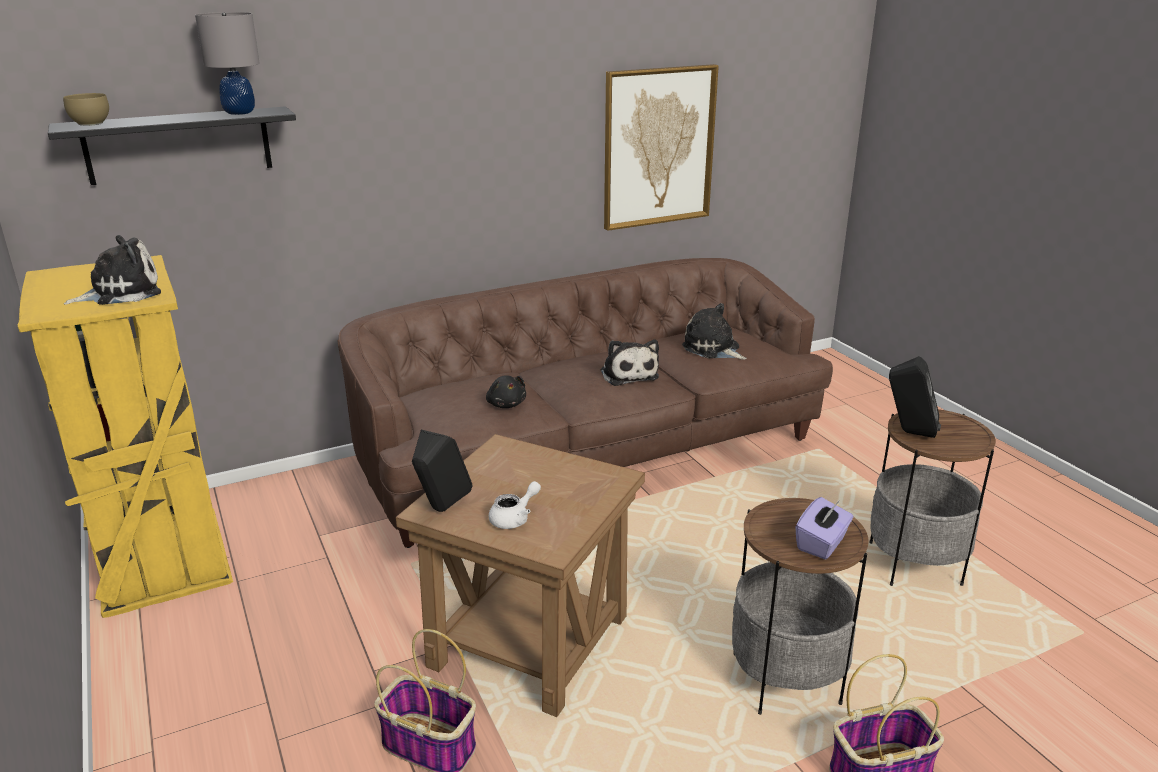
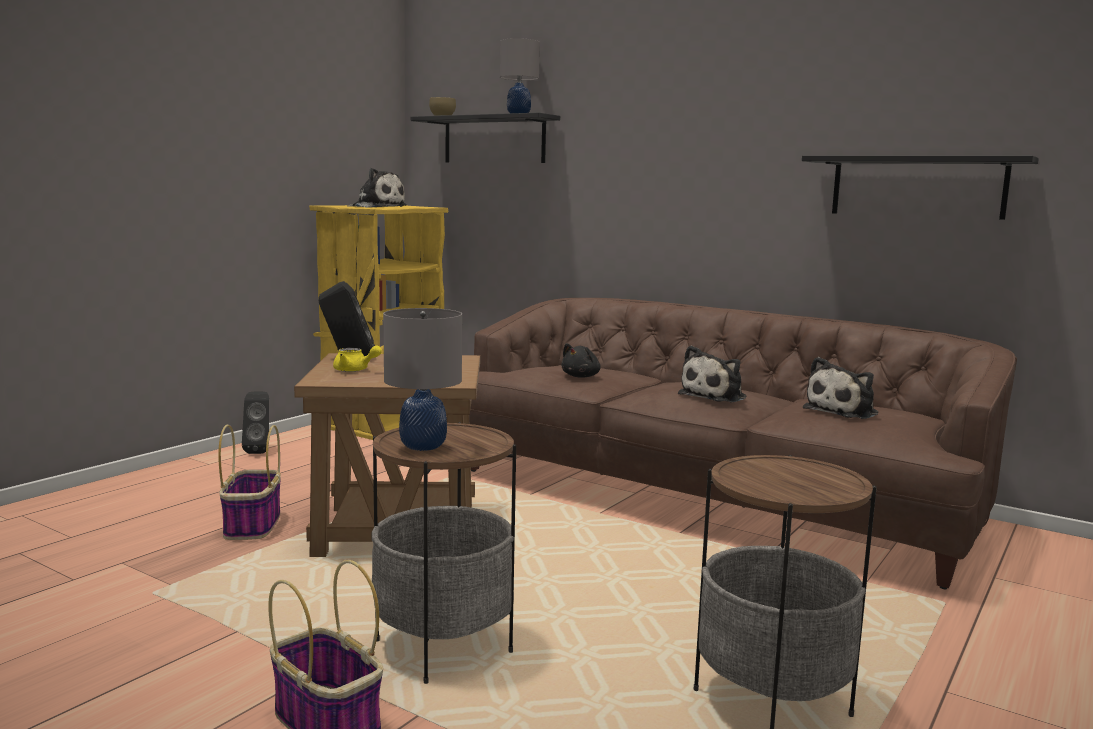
camera: 60 degrees right, 15 degrees down
(514, 518) = (355, 370): white teapot -> yellow teapot
(658, 147) = (917, 187): picture -> black shelf
(713, 349) = (843, 411): plush toy -> plush toy turned 150 degrees counterclockwise
(822, 543) = (425, 446): purple tissue box -> grey table lamp
(909, 432) = (752, 463): black speaker -> black speaker (259, 451)

